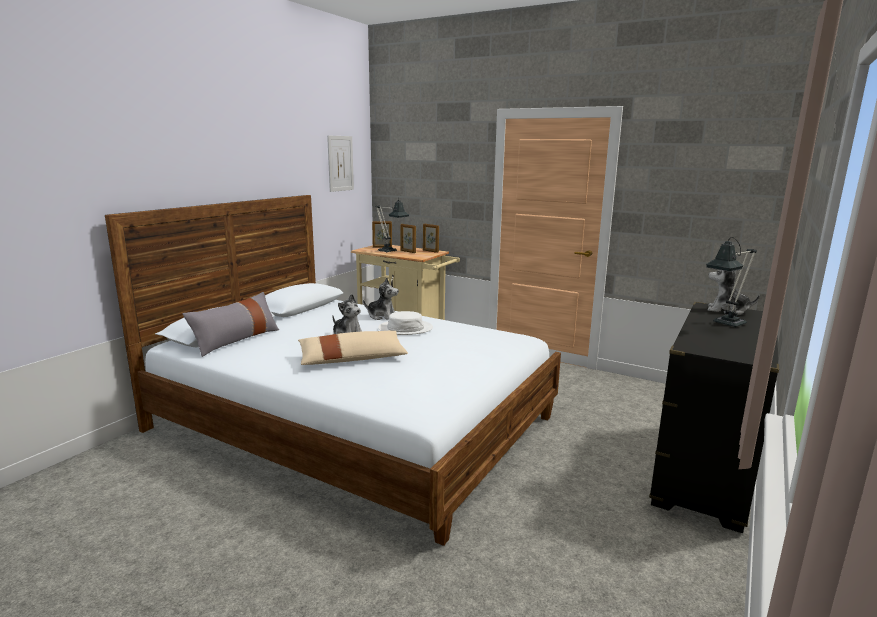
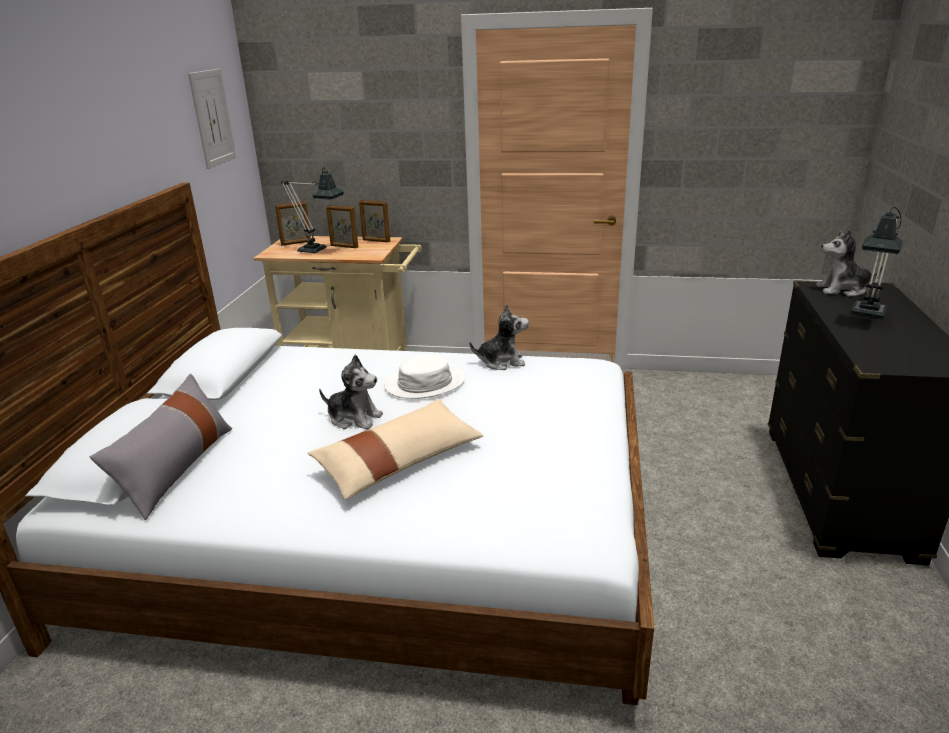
camera: 20 degrees left, 10 degrees up
(382, 316) = (370, 366): plush toy -> plush toy (501, 362)

